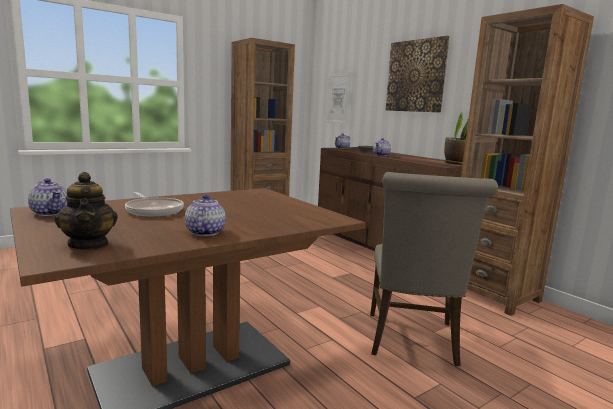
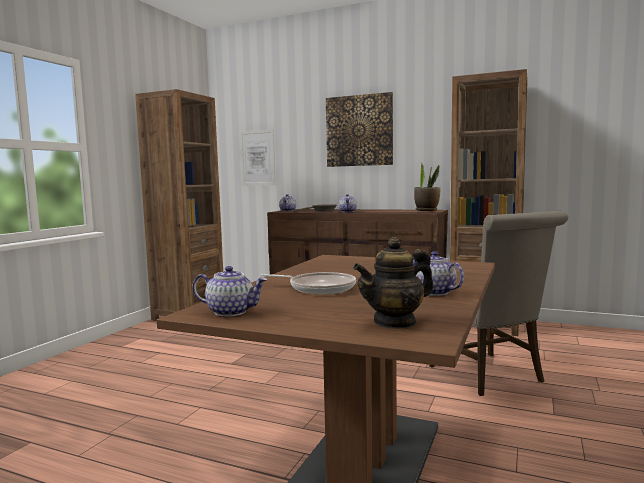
camera: 30 degrees left, 5 degrees down
(89, 244) = (395, 322): teapot -> teapot turned 120 degrees clockwise

